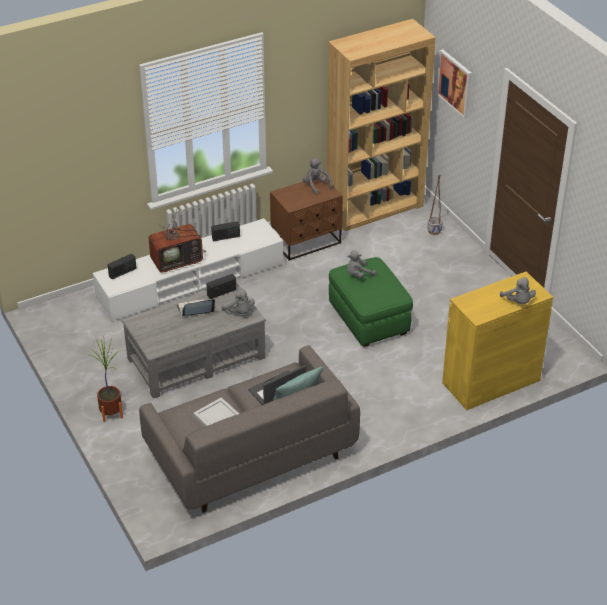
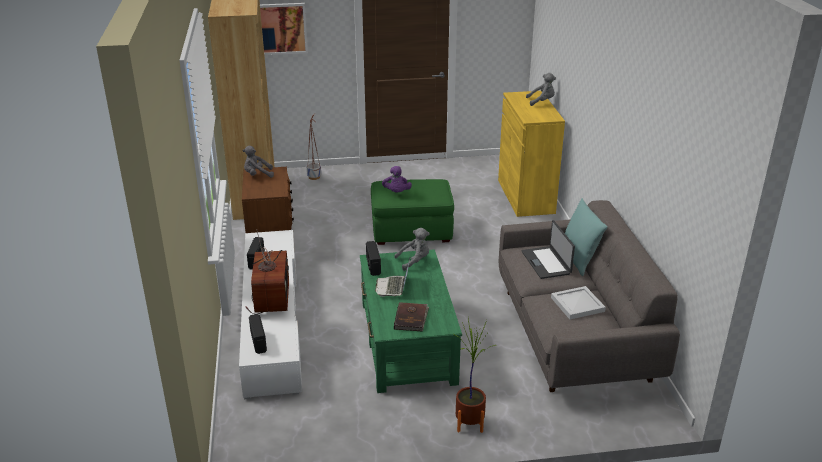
camera: 70 degrees left, 10 degrees down
(157, 330) = (411, 318): none -> brown book
(195, 358) = (406, 342): grey coffee table -> green coffee table
(358, 275) = (396, 192): grey plush toy -> purple plush toy

